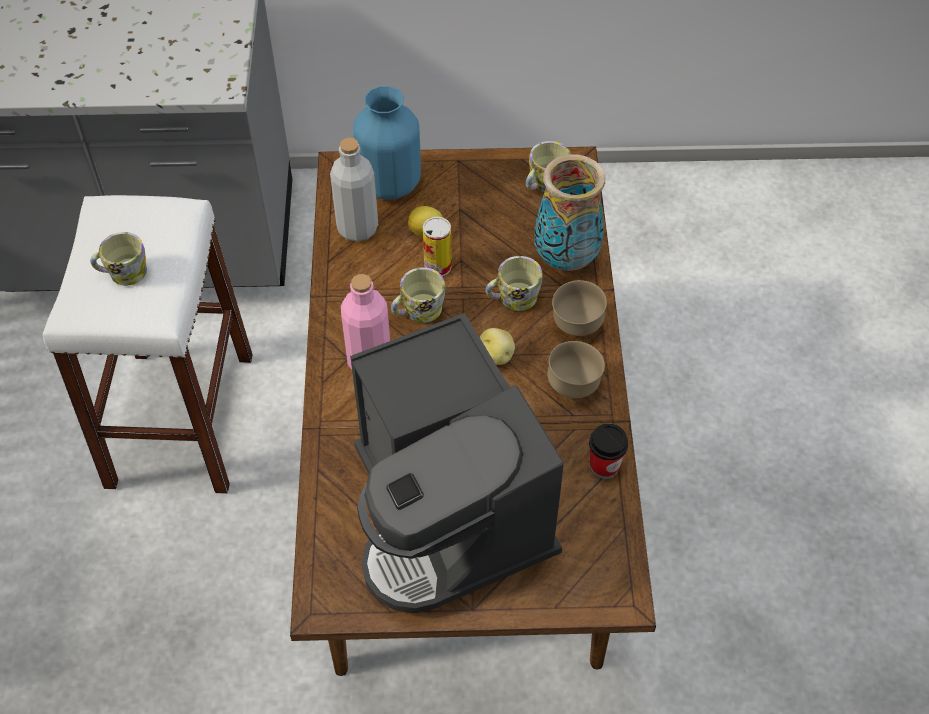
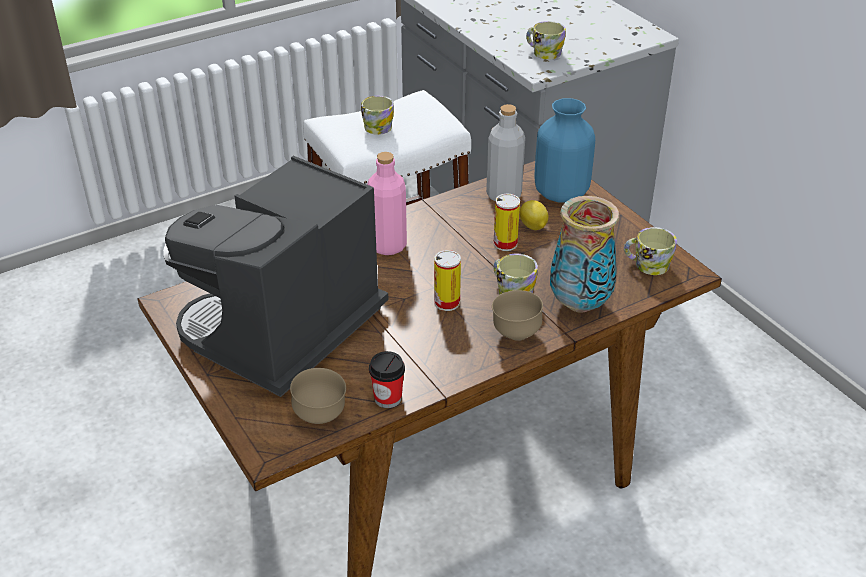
camera: 60 degrees right, 15 degrees down
(417, 311) = (454, 250): mug -> mug (543, 53)
(496, 356) = (447, 302): potato -> can
(573, 386) = (453, 353): brown bowl -> brown bowl (320, 416)

